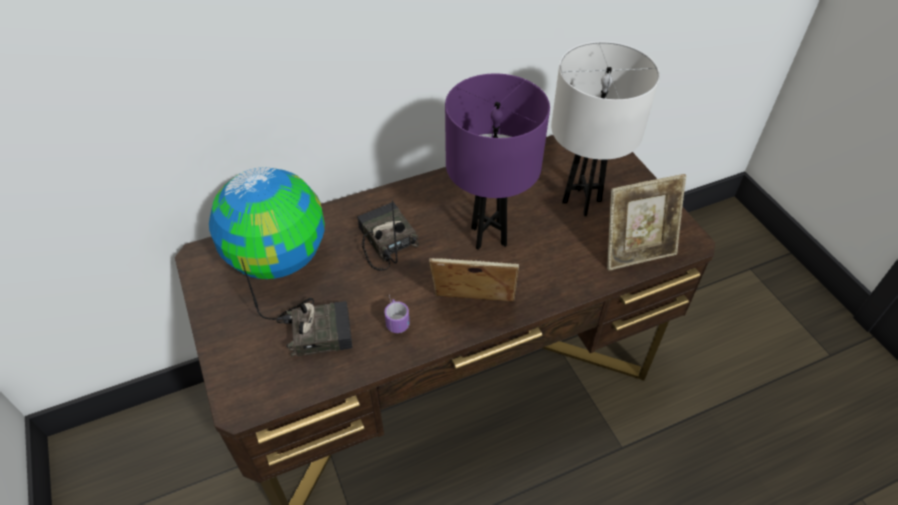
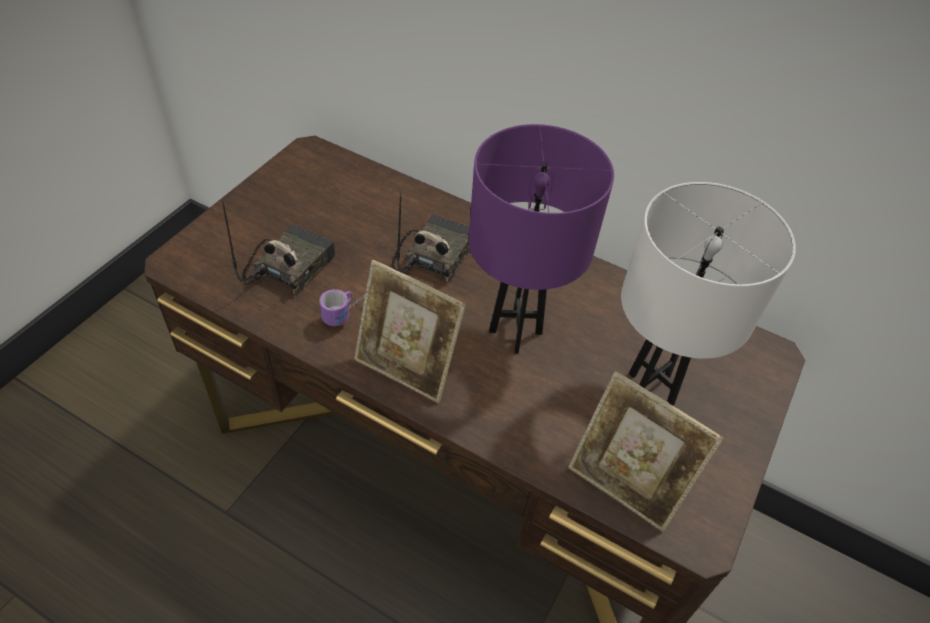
camera: 50 degrees right, 0 degrees up
(279, 258) = (349, 197): globe -> none
(317, 330) = (289, 266): radio -> radio turned 105 degrees counterclockwise
(473, 309) = (406, 368): picture frame -> picture frame turned 150 degrees clockwise

